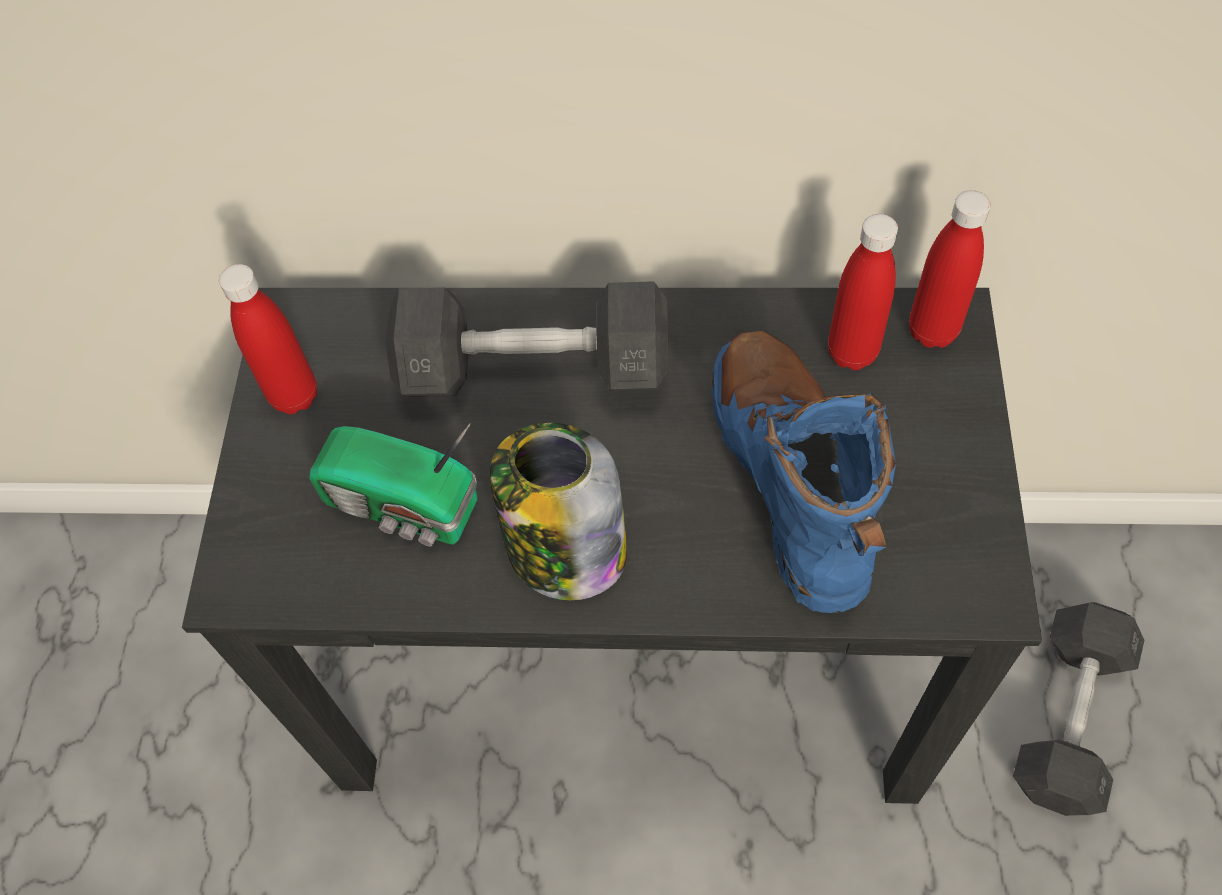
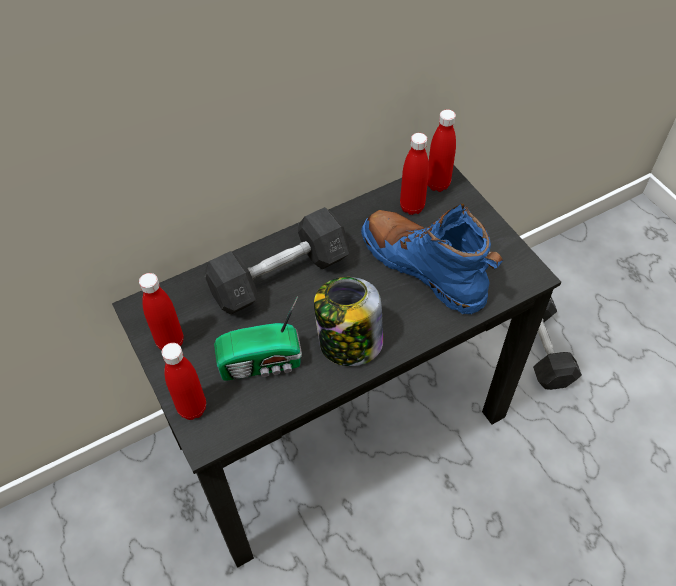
camera: 35 degrees left, 5 degrees down
(250, 524) = (192, 408): none -> red bottle

